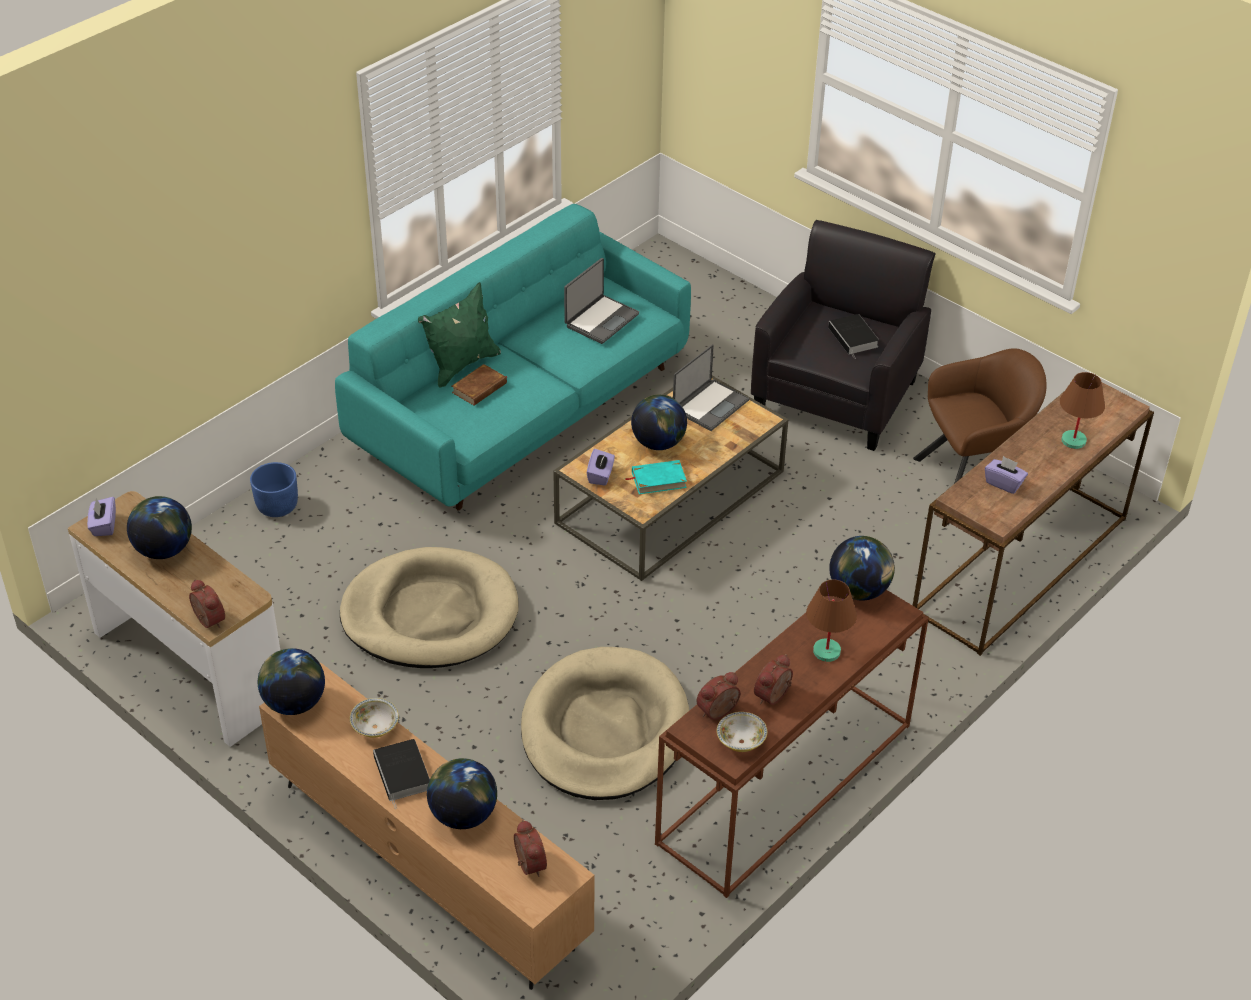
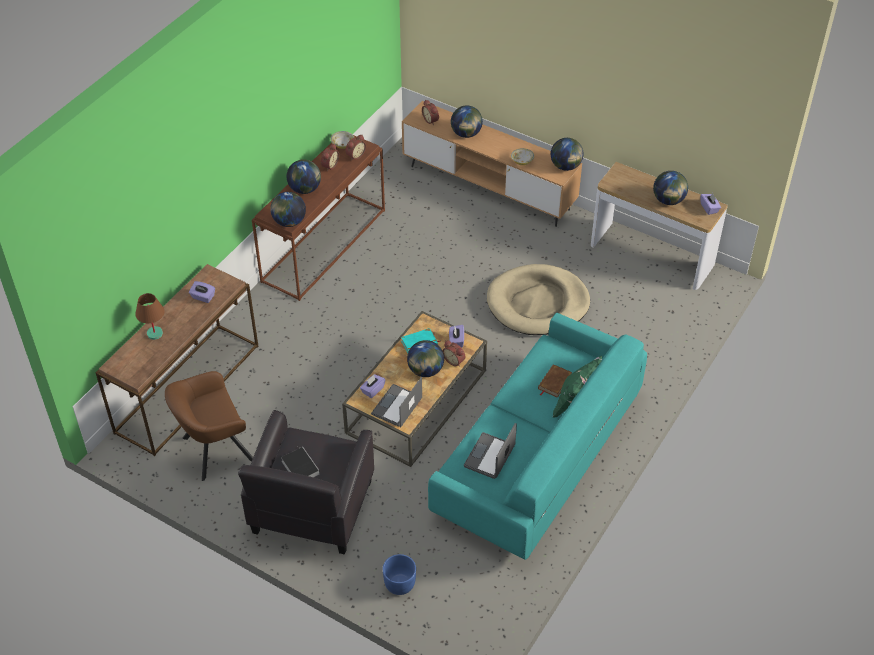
camera: 170 degrees right, 5 degrees up
(207, 621) = (622, 170): alarm clock -> alarm clock (454, 360)
(277, 506) = (661, 356): blue planter -> blue planter (400, 584)
(403, 774) = (500, 145): book -> none
(605, 729) = (422, 257): beige dog bed -> none
(741, 429) = (372, 390): none -> purple tissue box
(826, 651) = (305, 189): brown table lamp -> globe

